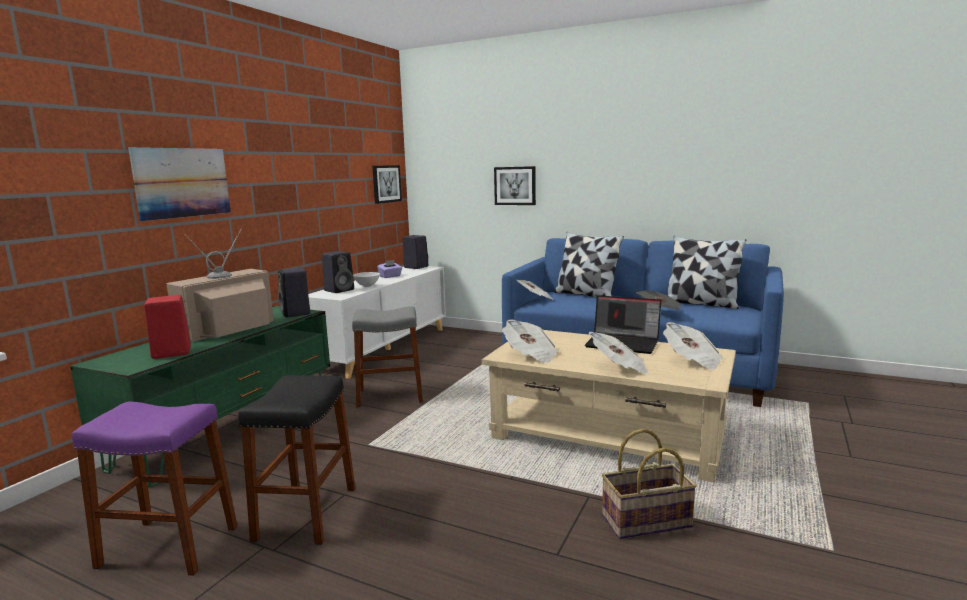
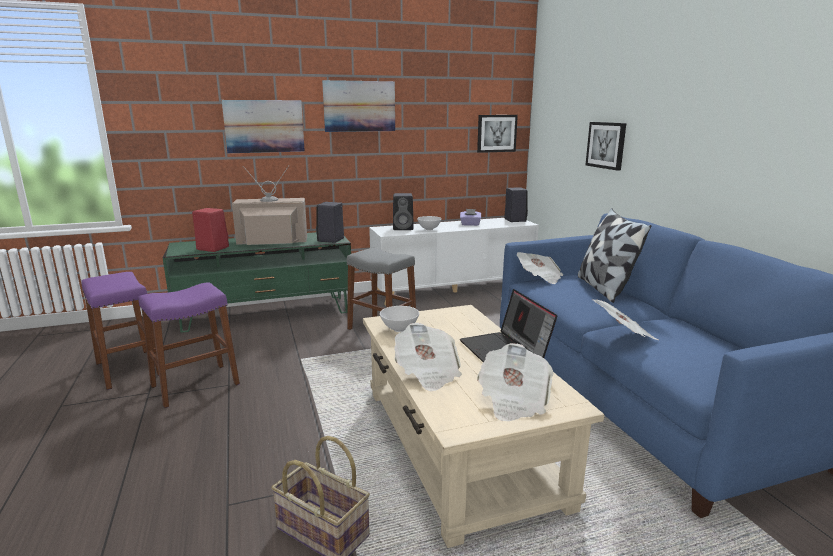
camera: 45 degrees right, 5 degrees up
(278, 157) = (359, 106): none -> picture
(306, 513) = (195, 385): black stool -> purple stool
(531, 355) = (399, 330): newspaper -> white bowl
(701, 304) = (715, 344): pillow -> none

